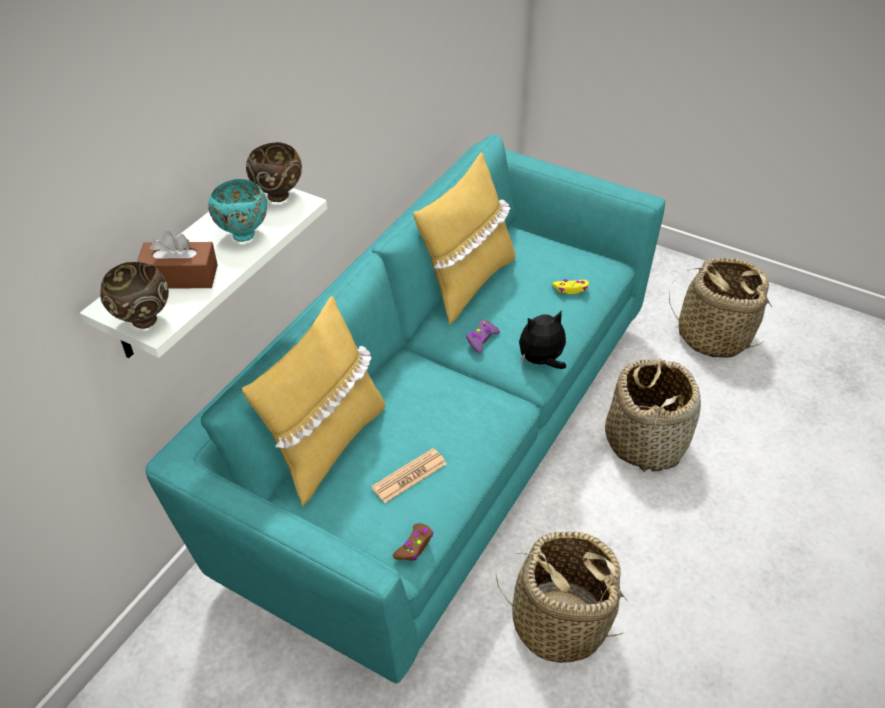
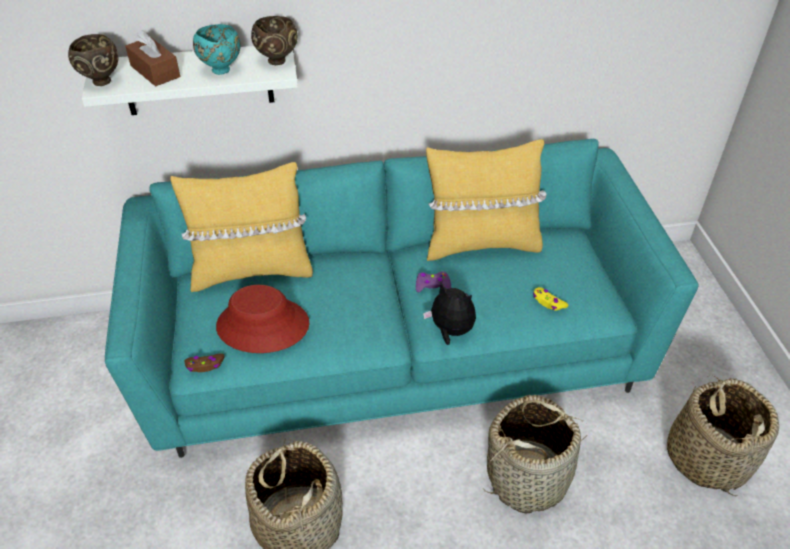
camera: 50 degrees right, 0 degrees up
(409, 476) = (262, 326): newspaper -> red hat

